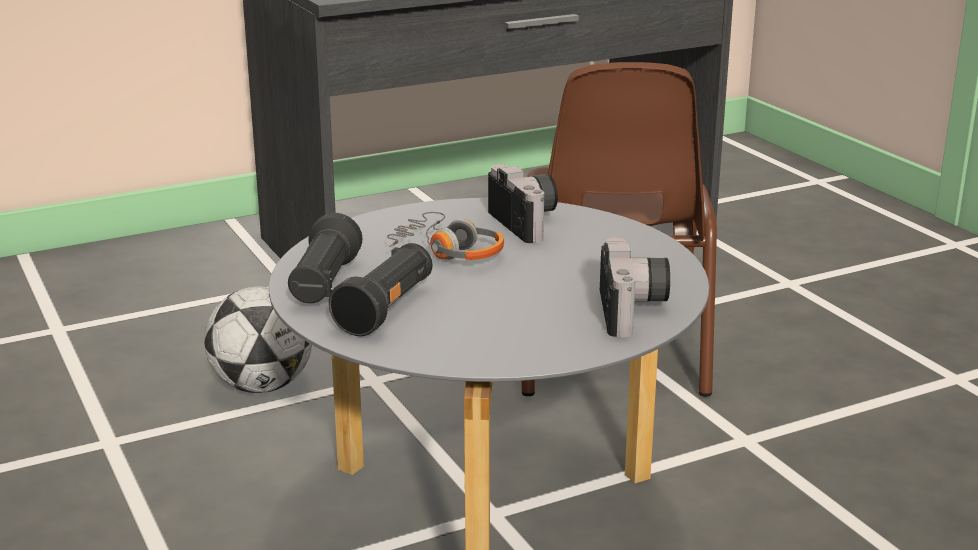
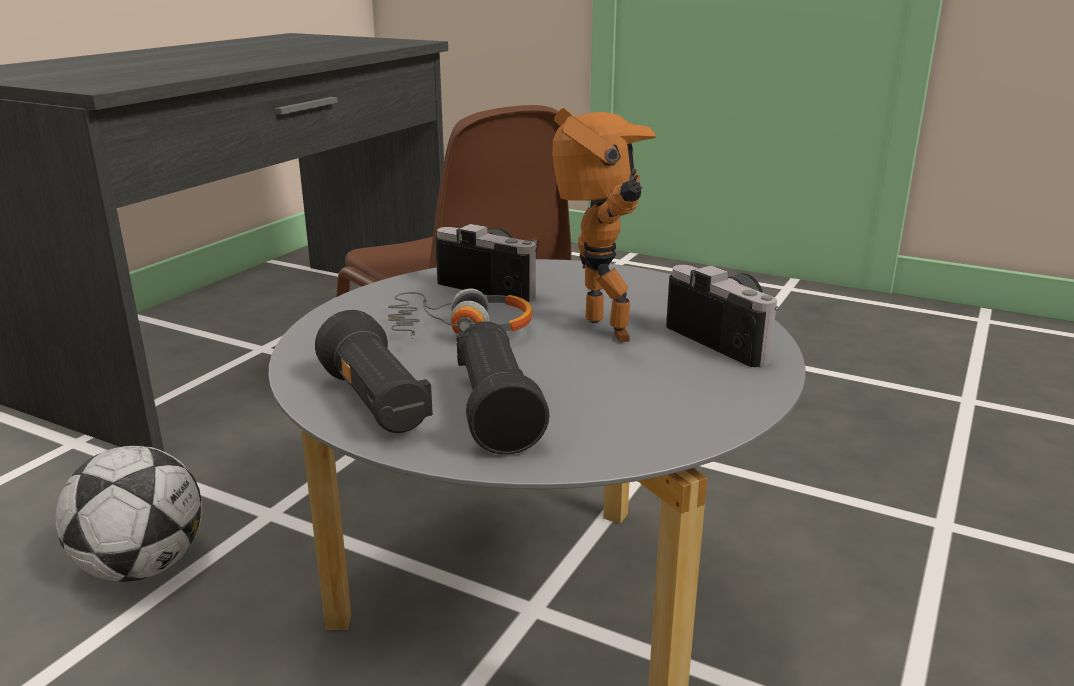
camera: 35 degrees left, 0 degrees up
(543, 279) = (598, 332): none -> toy robot

